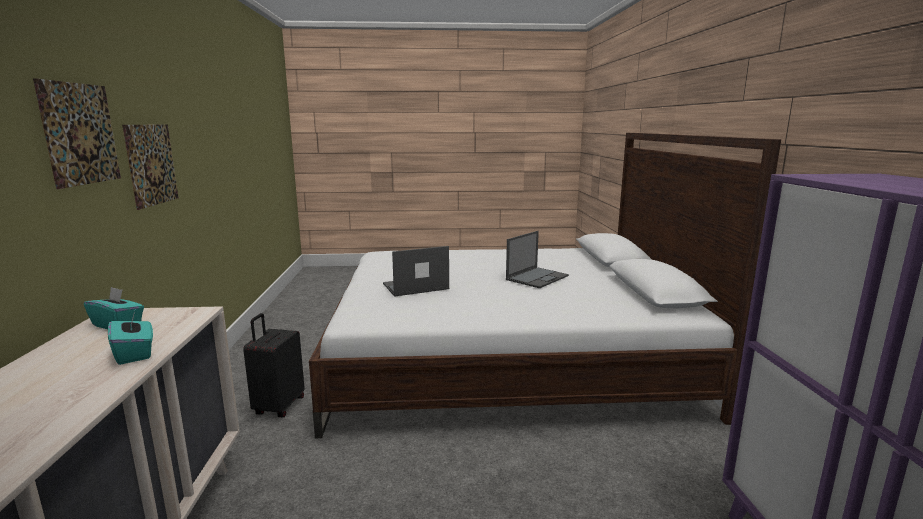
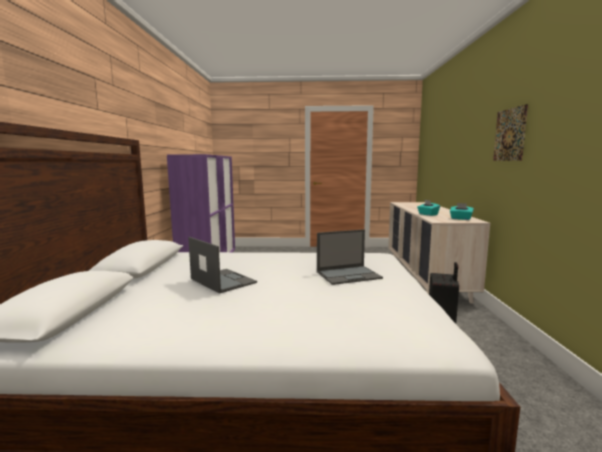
camera: 175 degrees left, 5 degrees down
(152, 164) = (549, 154): picture -> none
(537, 277) = (222, 280): laptop -> laptop turned 90 degrees clockwise

